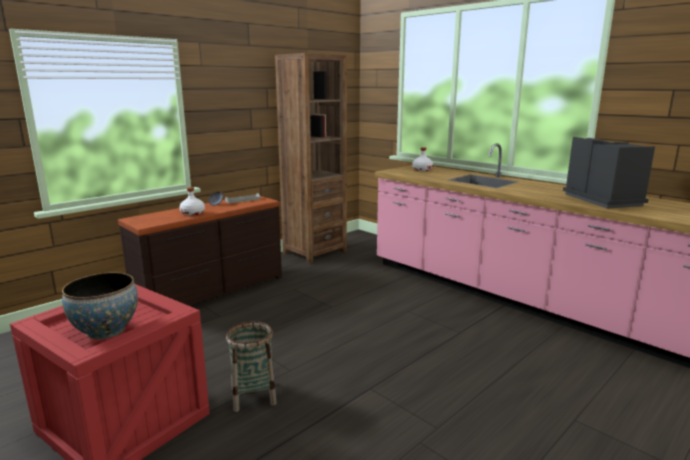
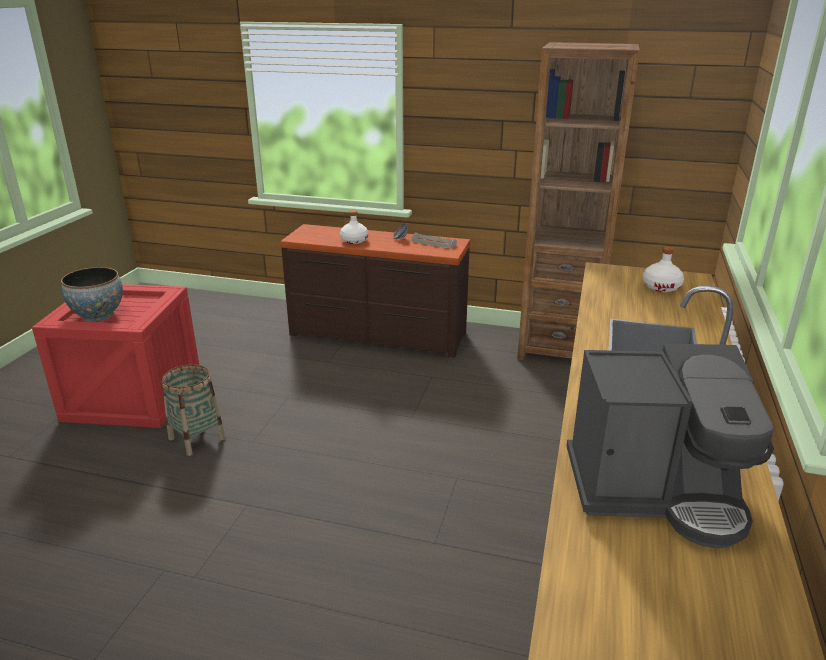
camera: 60 degrees right, 10 degrees up
(603, 200) = (656, 492): coffee machine -> coffee machine turned 45 degrees clockwise

